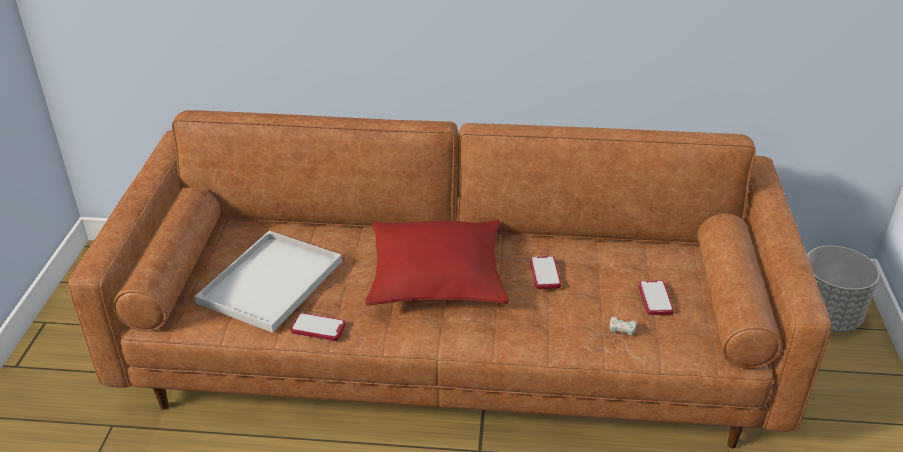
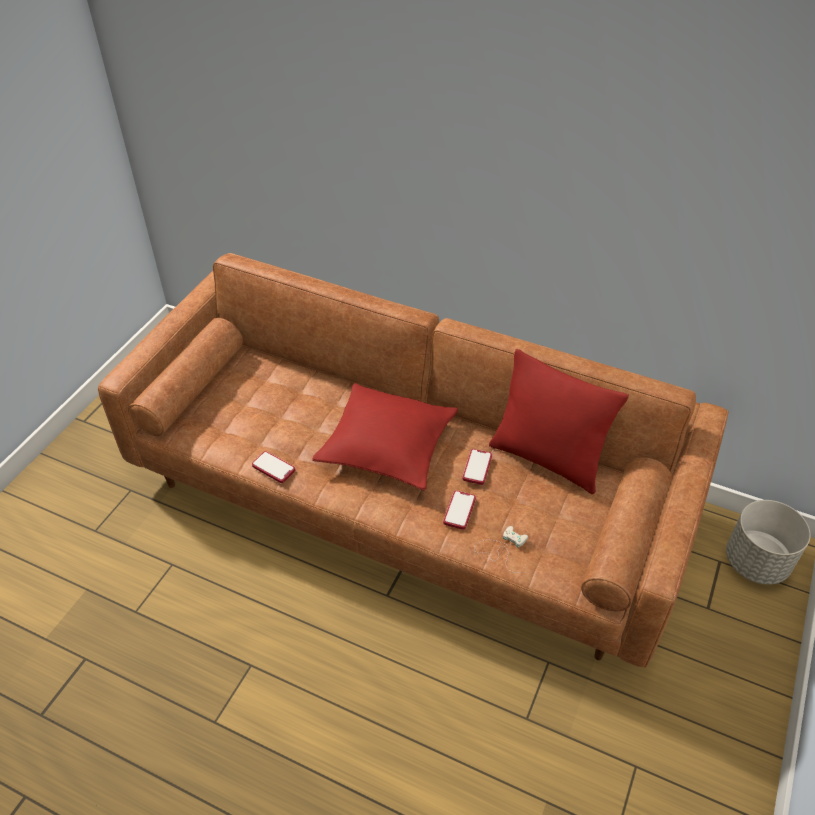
camera: 20 degrees right, 10 degrees up
(271, 280) = (258, 414): white tray -> none
(610, 250) = (547, 459): none -> red pillow
(655, 299) = (558, 518): phone -> phone (459, 510)

